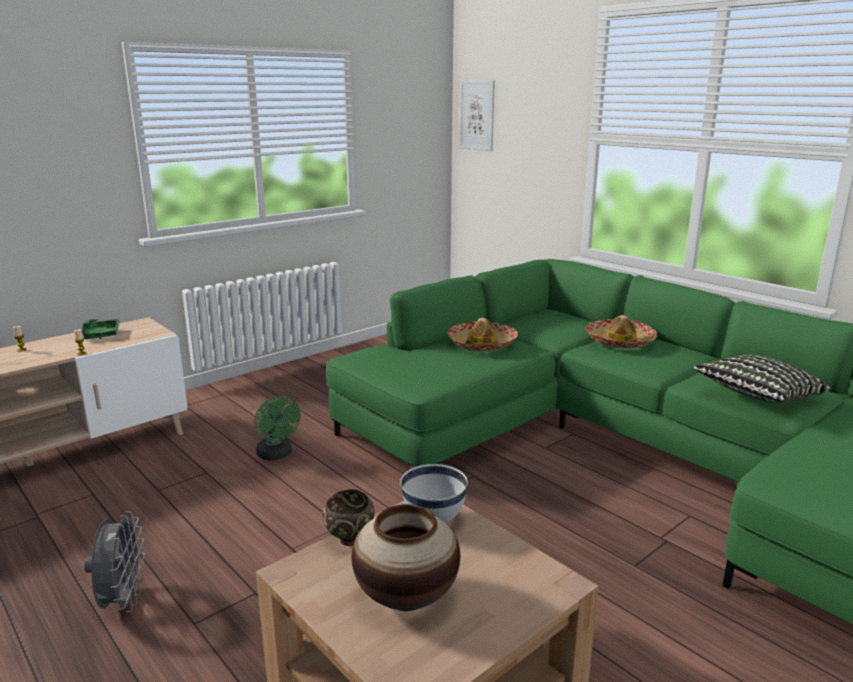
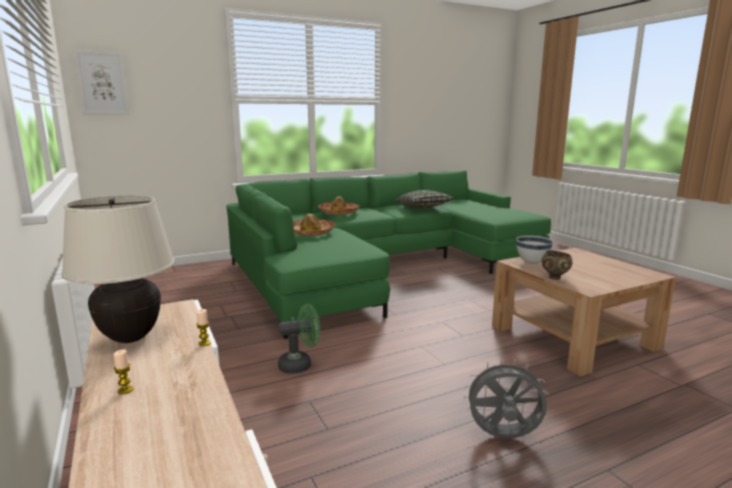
camera: 75 degrees left, 5 degrees down
(101, 334) = (130, 337): green tray -> beige table lamp
(406, 597) = (597, 271): vase -> none

